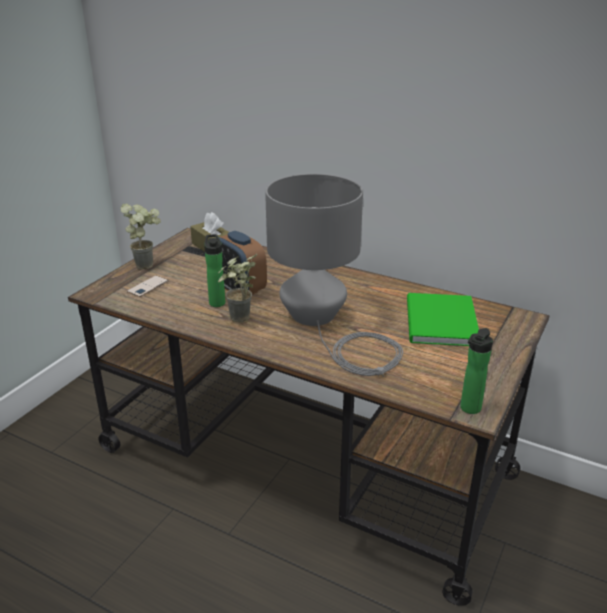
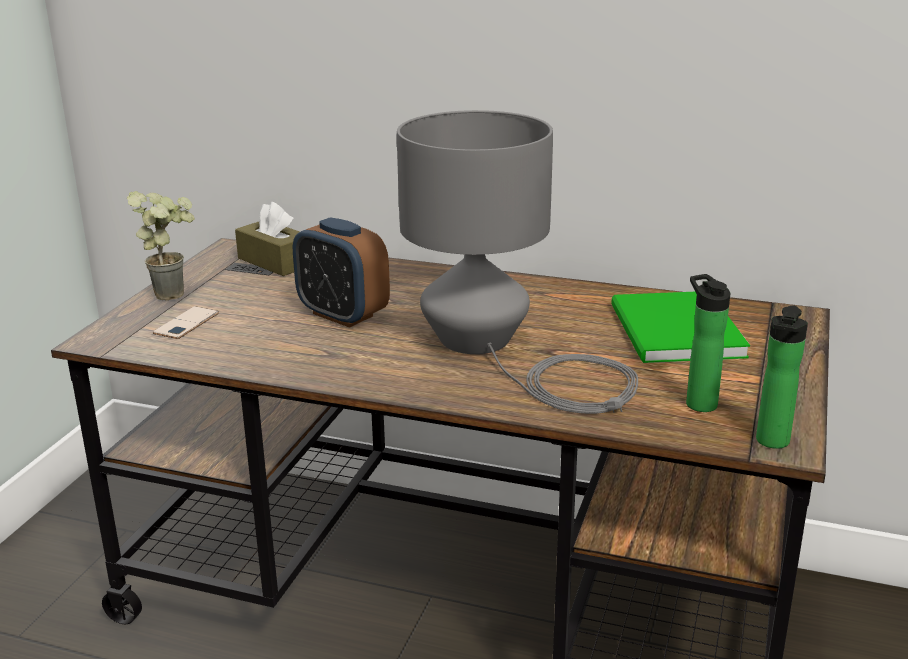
camera: 10 degrees left, 5 degrees down
(217, 302) = (311, 335): bottle -> bottle (698, 402)
(238, 321) = (358, 358): potted plant -> none

